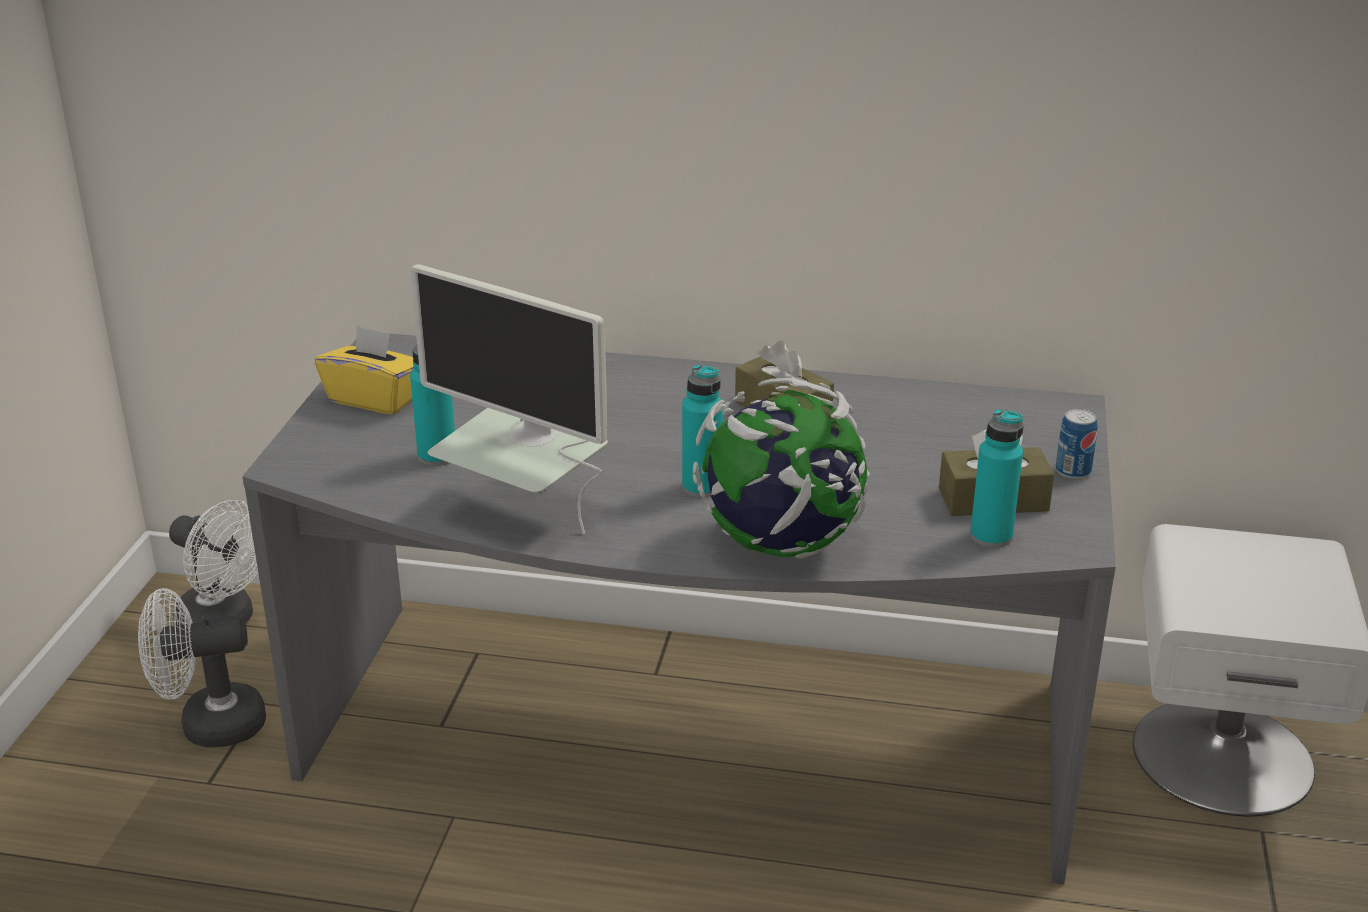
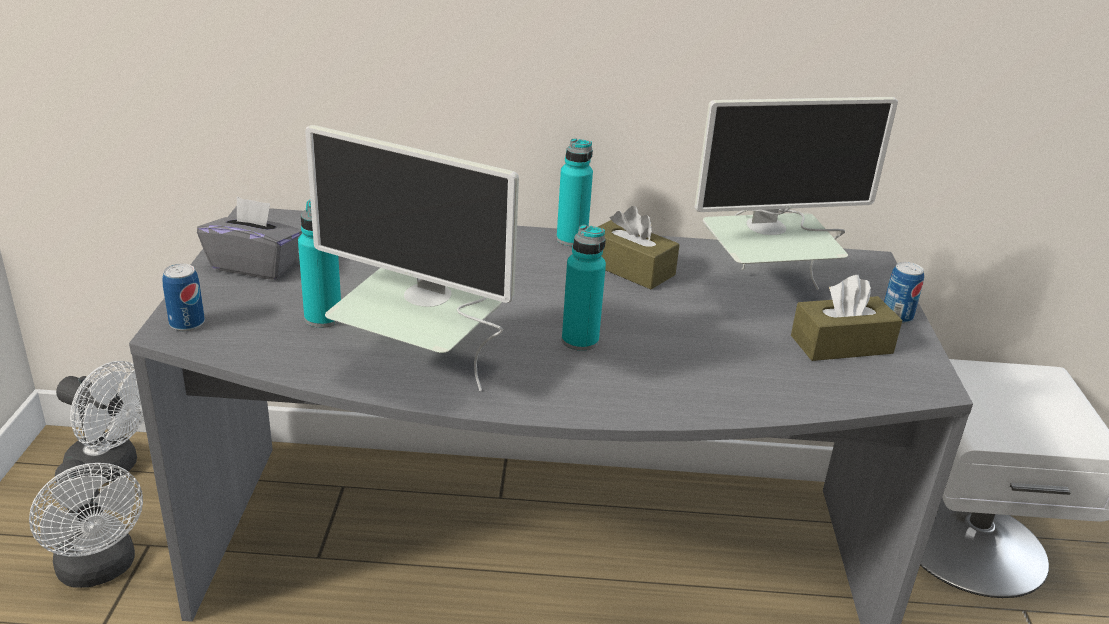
camera: 10 degrees left, 0 degrees up
(209, 725) = (100, 570): white fan -> white fan turned 105 degrees counterclockwise
(300, 458) = (187, 324): none -> can
(374, 399) = (255, 266): yellow tissue box -> grey tissue box
(780, 544) = (668, 394): globe -> none
(927, 440) = (763, 293): none -> monitor
(991, 536) = (854, 379): turquoise bottle -> turquoise bottle (571, 239)

